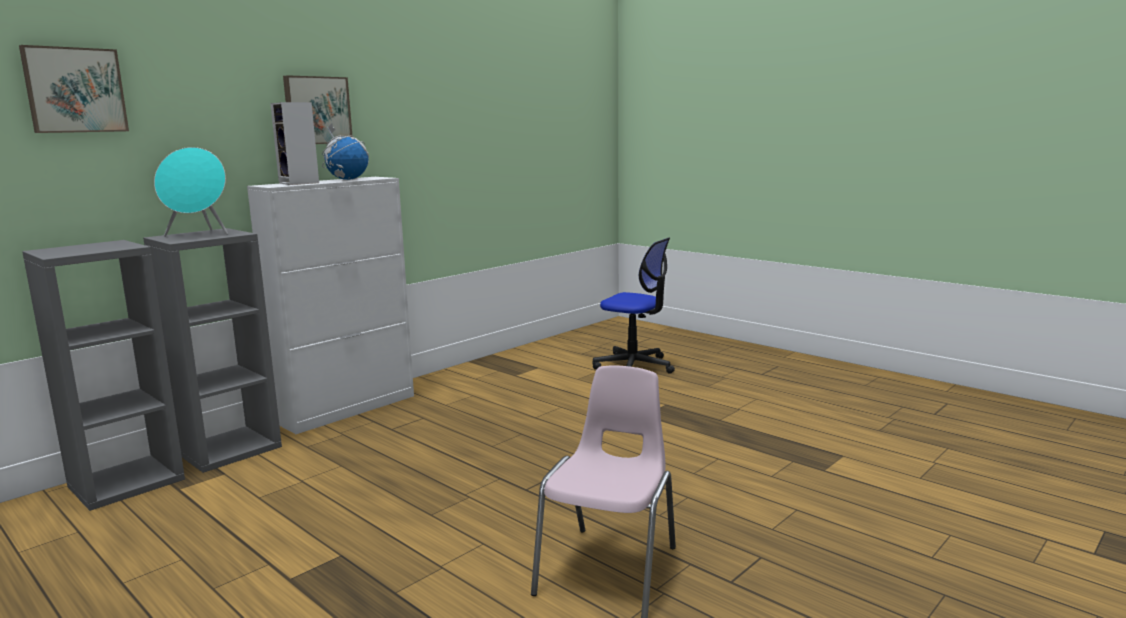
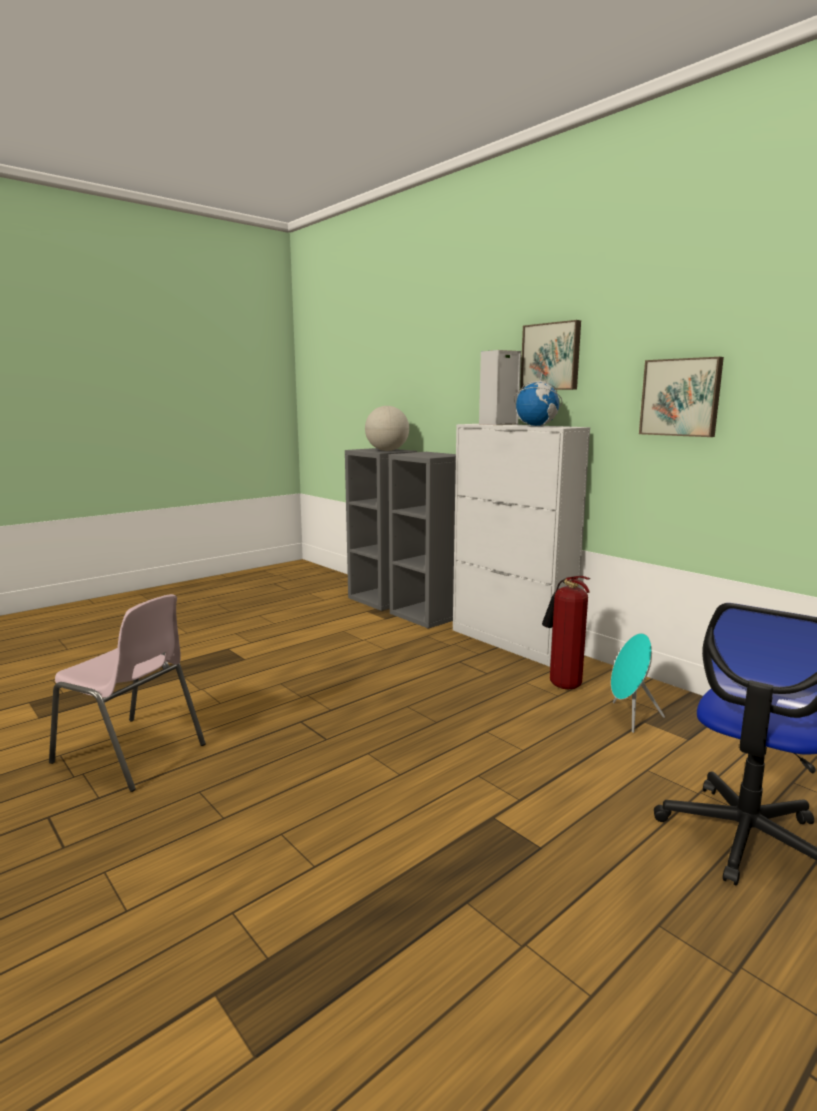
camera: 95 degrees right, 0 degrees up
(75, 90) = (414, 352): picture -> picture (681, 397)
(108, 246) = (387, 450): none -> globe
(199, 234) = (429, 454): turquoise speaker -> turquoise speaker (629, 717)
(452, 393) = (561, 684): none -> fire extinguisher

